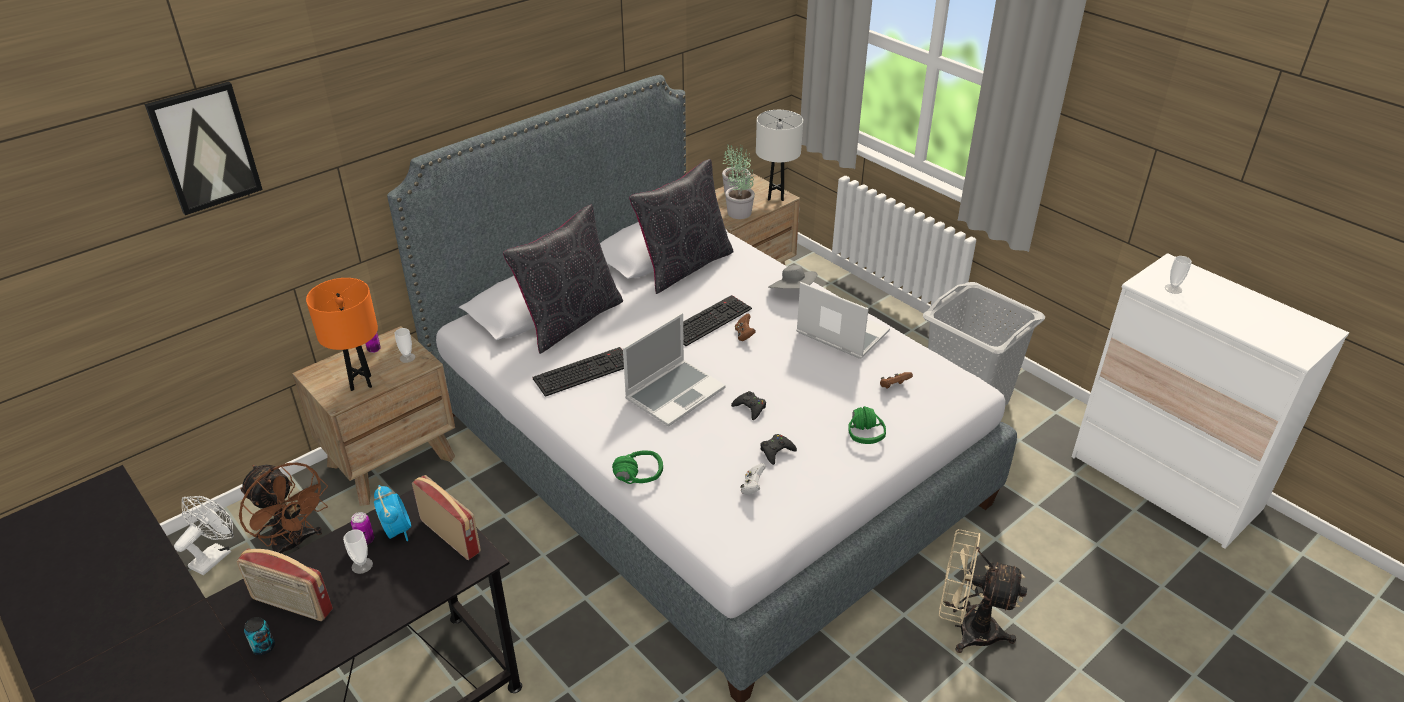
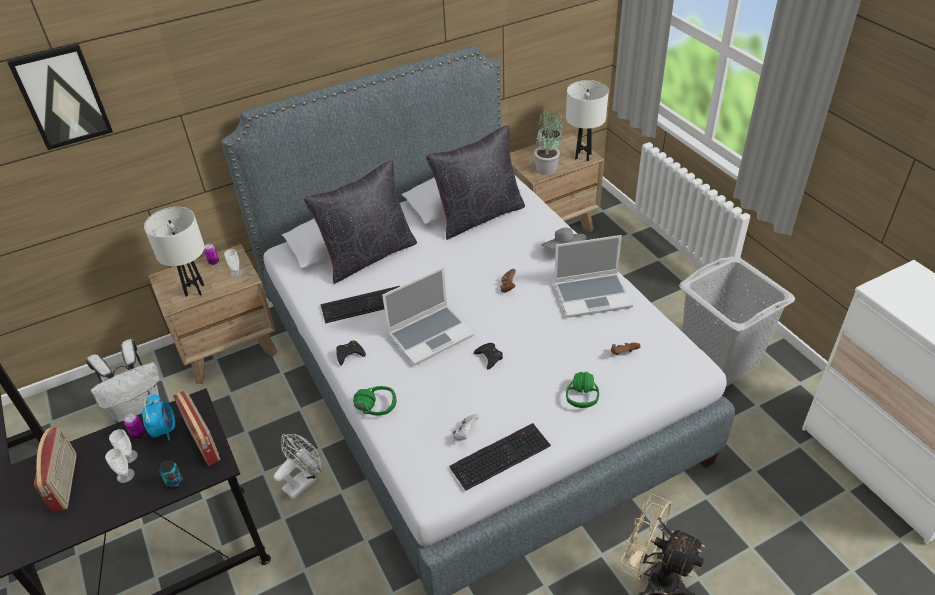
camera: 15 degrees right, 5 degrees up
(215, 555) = (82, 409): white fan -> white fan (303, 481)
(264, 647) = (35, 515): can -> can (175, 482)
(291, 605) = (66, 482): radio -> radio turned 135 degrees counterclockwise
(294, 545) = (139, 409): brown fan -> white backpack
(361, 383) = (194, 290): orange table lamp -> white table lamp
(709, 320) = (482, 269): keyboard -> keyboard (500, 455)
(776, 451) = (497, 402): black game controller -> black game controller (349, 354)
(840, 333) = (593, 295): laptop -> laptop turned 120 degrees clockwise
(1173, 289) = (906, 298): cup -> cup (125, 475)

